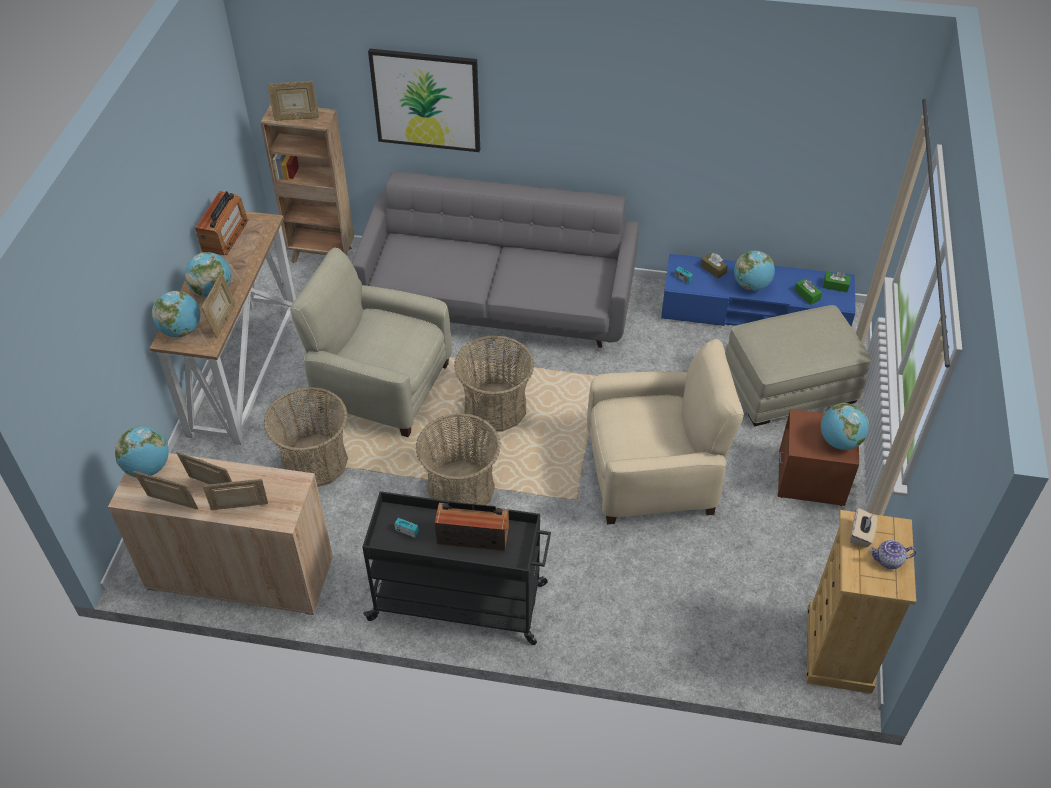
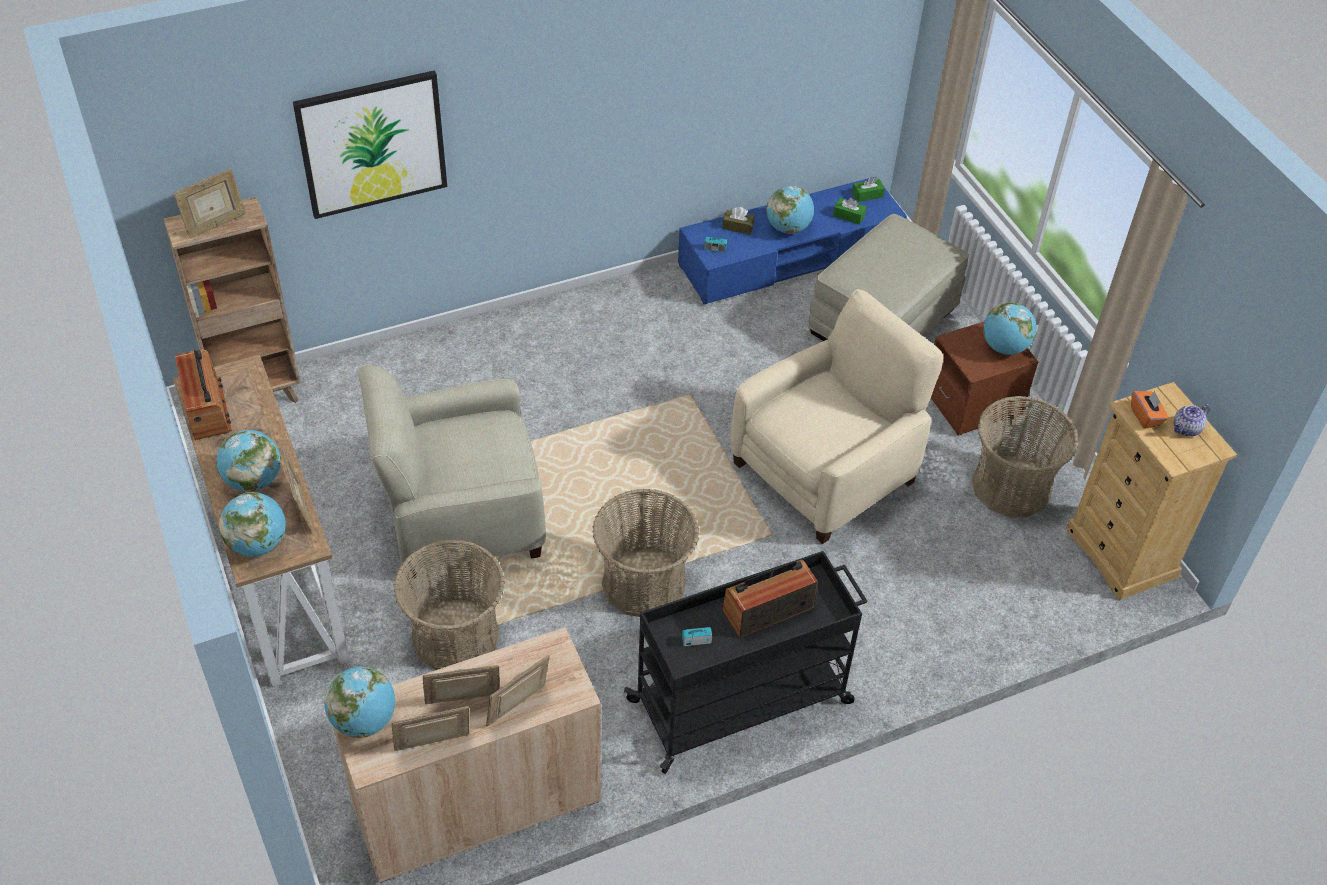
camera: 35 degrees left, 0 degrees up
(495, 408) = (608, 479): basket -> basket (1011, 486)
(498, 302) = (515, 361): grey sofa -> none
(861, 534) = (1146, 416): beige tissue box -> orange tissue box

